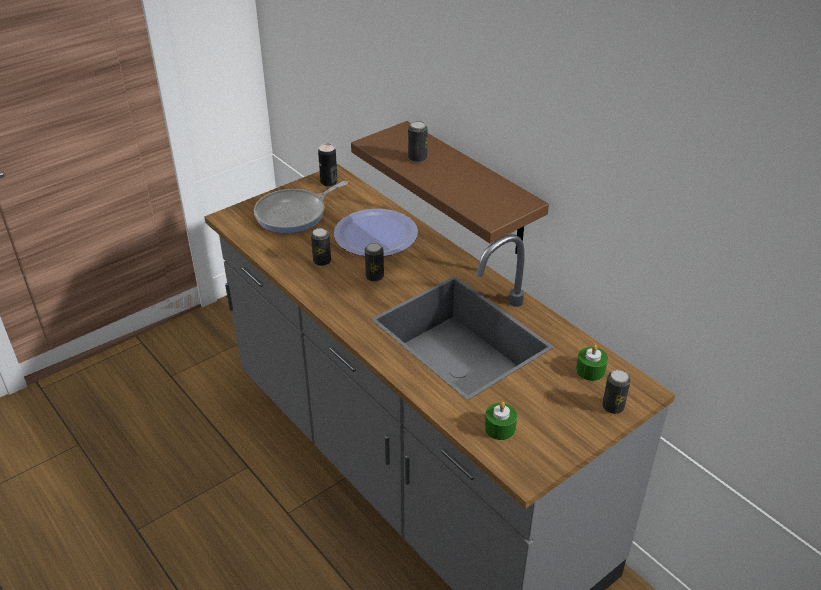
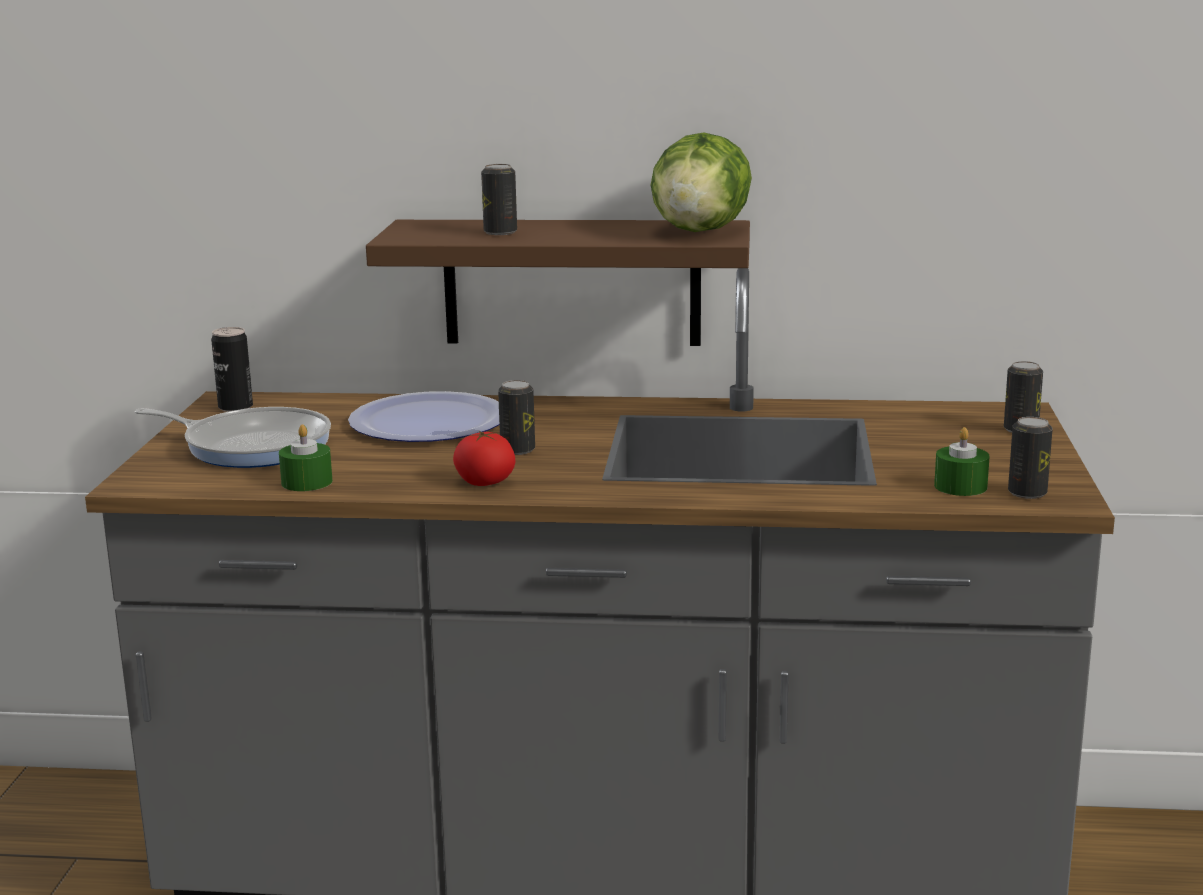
camera: 45 degrees left, 20 degrees down
(294, 214) = (251, 446): frying pan -> frying pan turned 75 degrees counterclockwise
(322, 261) = (406, 465): can -> can (1027, 493)
(328, 292) = (485, 482): none -> tomato
(498, 204) = (700, 231): none -> lettuce
(590, 370) = (939, 418): green candle -> green candle (307, 482)

